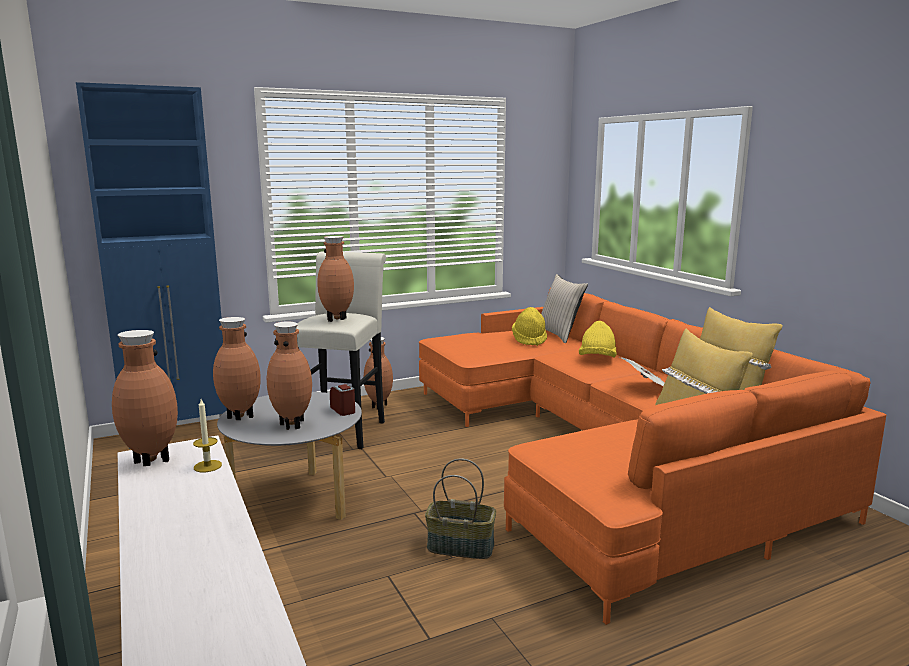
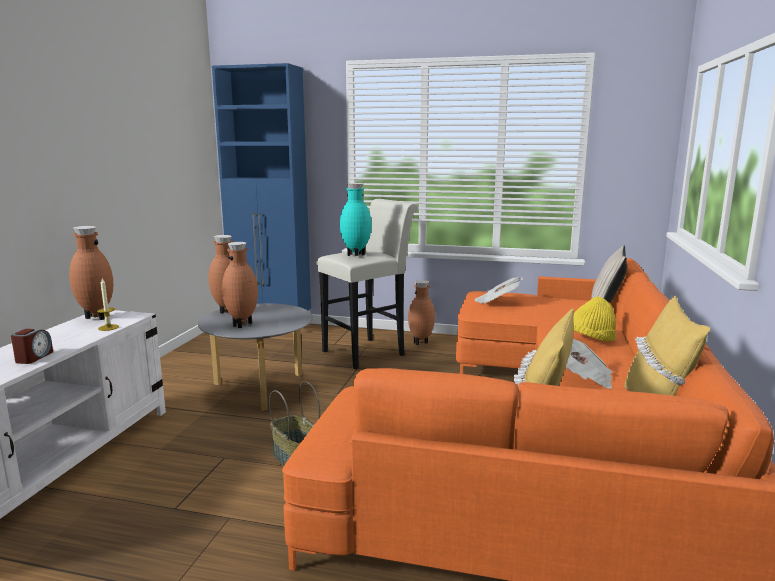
camera: 40 degrees right, 0 degrees up
(337, 319) = (356, 255): brown vase -> turquoise vase
(343, 410) = (290, 324): alarm clock -> alarm clock (34, 357)
(471, 345) = (497, 302): none -> newspaper
(529, 340) = (560, 309): yellow hat -> none

